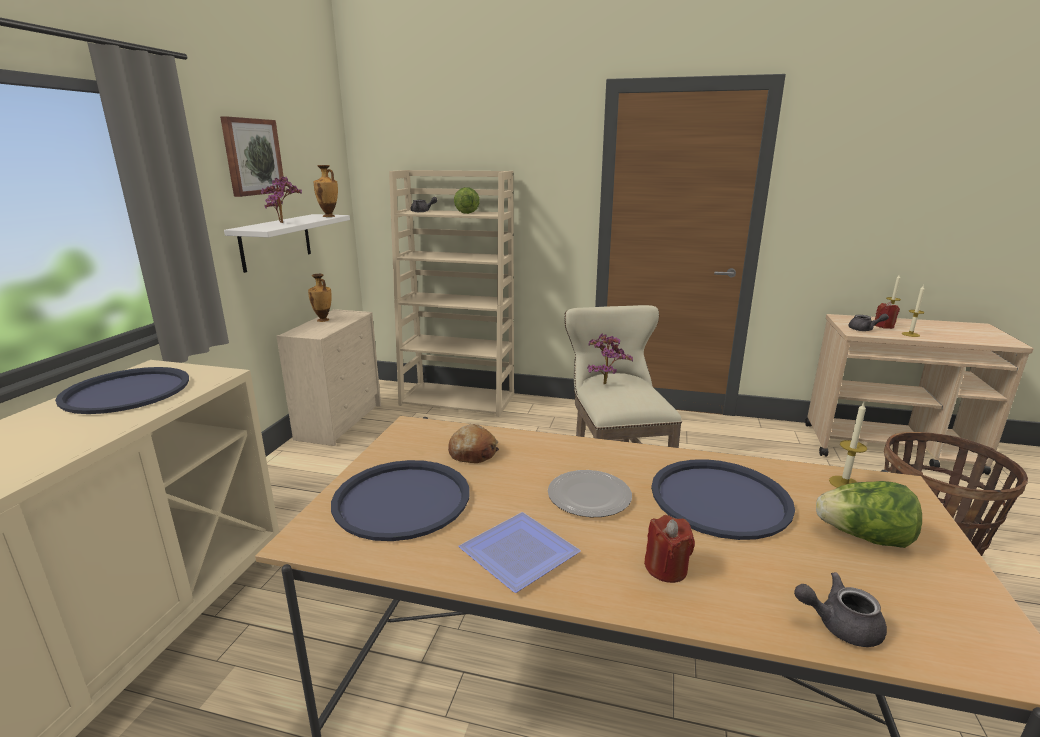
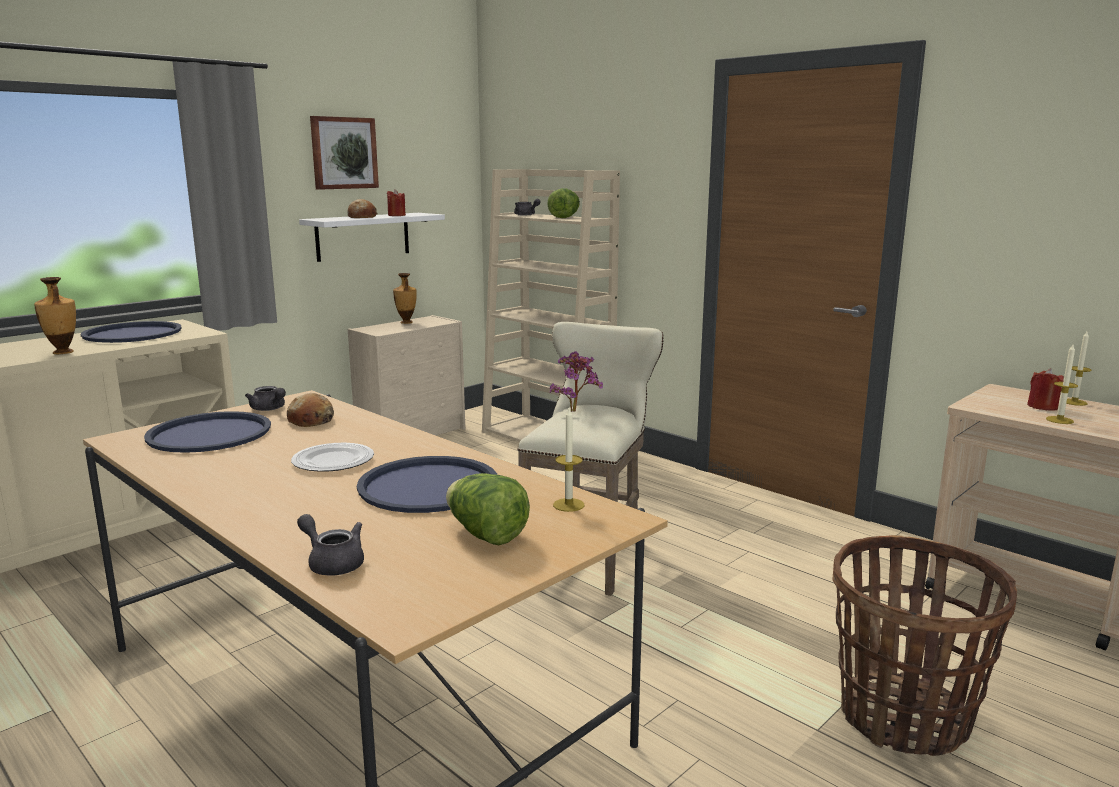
camera: 30 degrees right, 5 degrees down
(284, 223) = (362, 217): potted plant -> bread
(329, 216) = (420, 214): vase -> vase (63, 352)
(523, 554) = (220, 476): plate -> none
(666, 568) = (290, 506): red candle -> red candle (396, 215)
(864, 329) = (997, 405): grey teapot -> grey teapot (269, 409)

